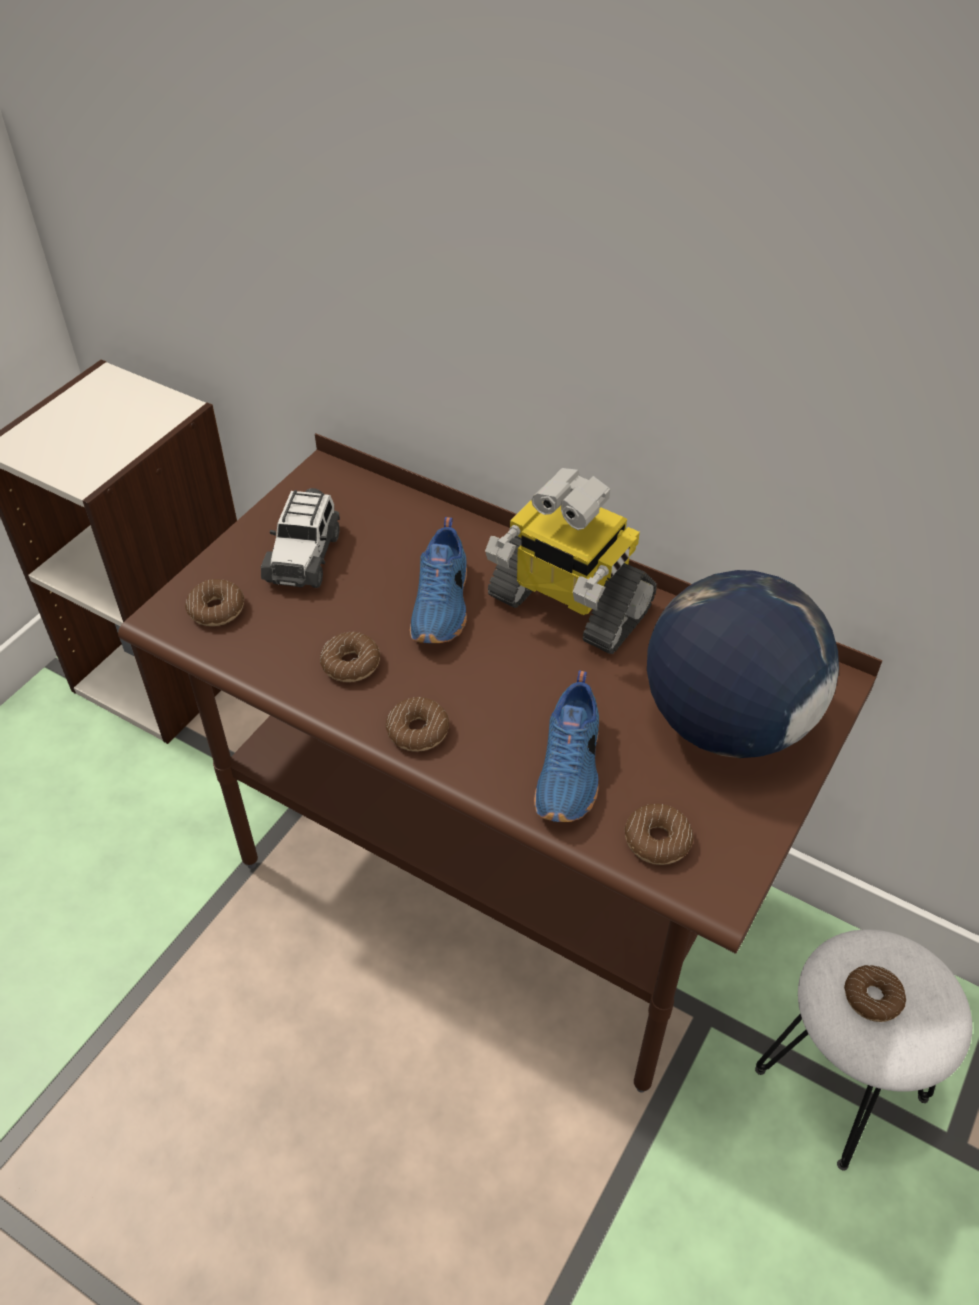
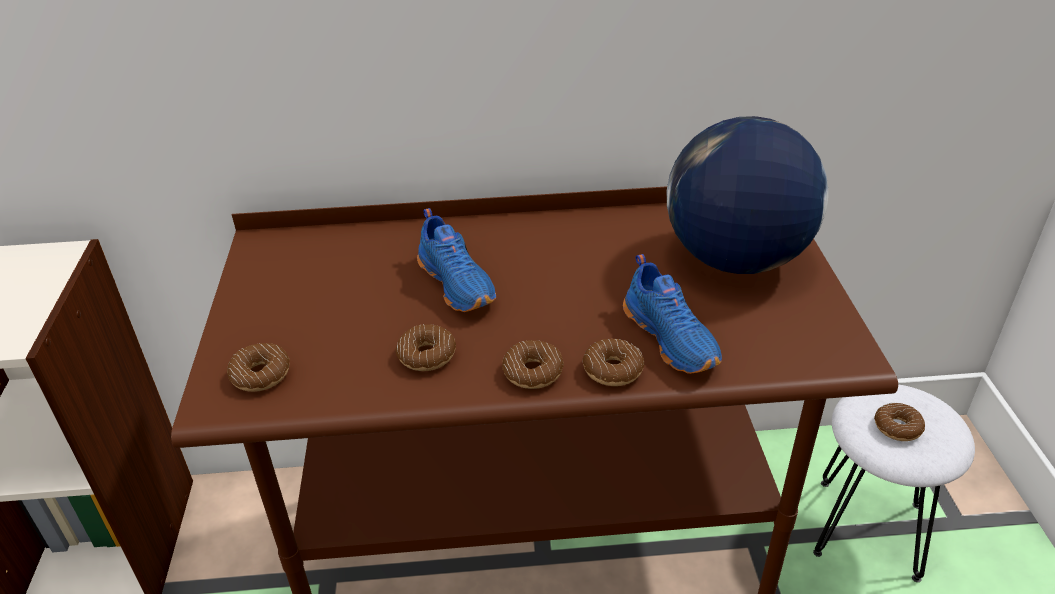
camera: 35 degrees left, 10 degrees down
(304, 556) = (303, 302): toy car -> none
(567, 605) = (551, 242): toy robot -> none
(657, 840) = (778, 349): donut -> donut (613, 370)

